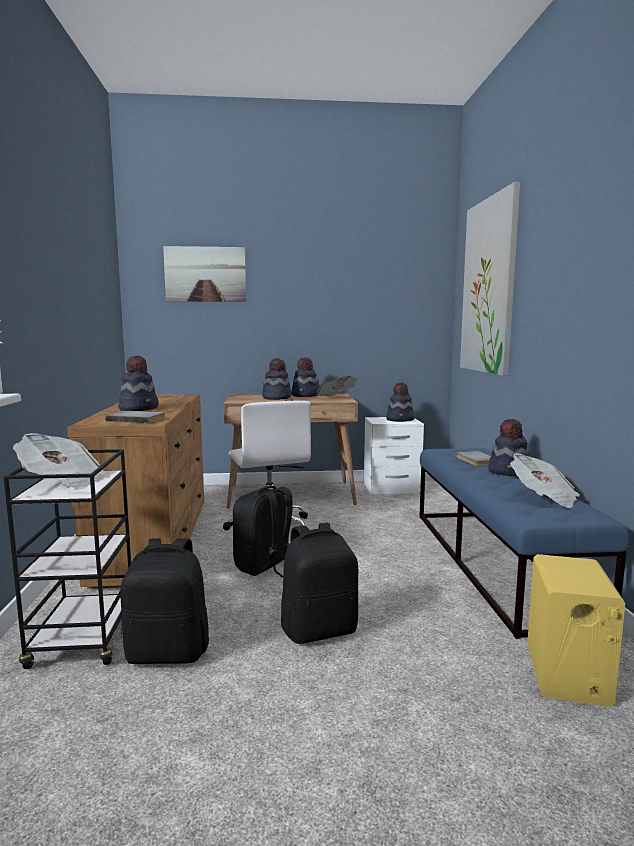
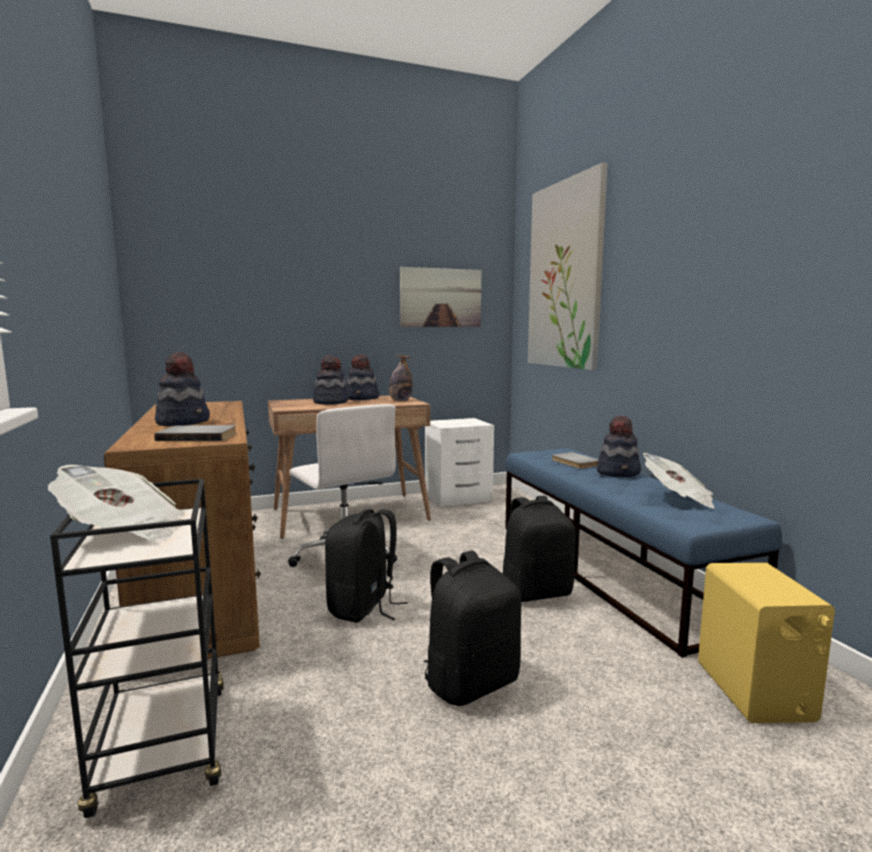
camera: 15 degrees left, 0 degrees up
(168, 652) = (295, 748): black backpack -> black backpack (536, 592)
(205, 274) = (232, 253): picture -> picture (441, 297)
(336, 398) = (400, 401): newspaper -> bottle
(400, 420) = (466, 422): hat -> none

